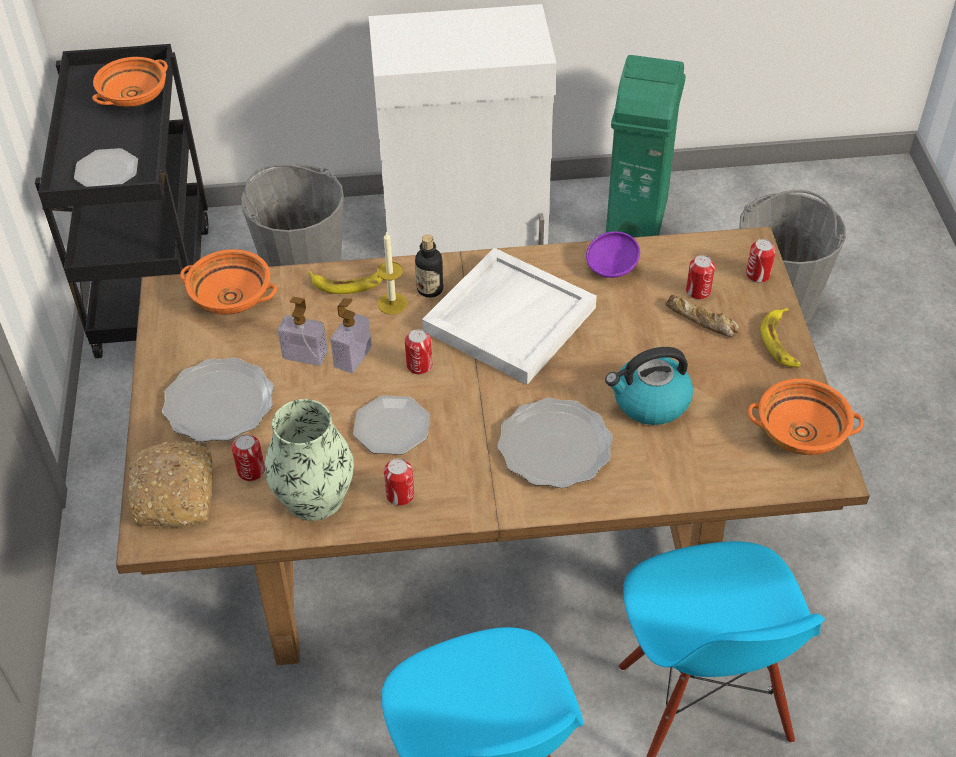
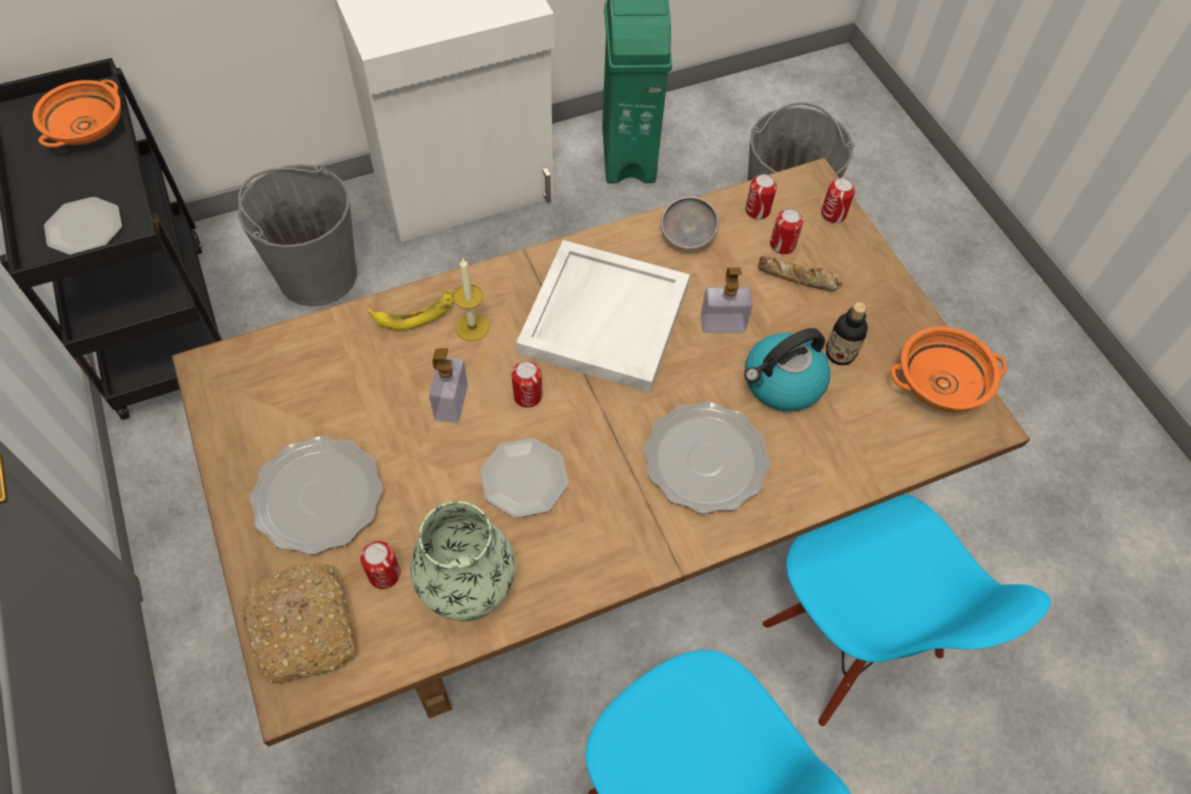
camera: 20 degrees left, 10 degrees up
(232, 297) = (288, 358): orange bowl -> none
(305, 355) = (396, 412): soap dispenser -> soap dispenser (722, 323)
(400, 495) = (562, 561): can -> can (757, 210)
(430, 289) = (507, 301): bottle -> bottle (840, 354)
(611, 268) = (686, 237): purple bowl -> grey bowl
(781, 342) = (883, 285): banana -> none

